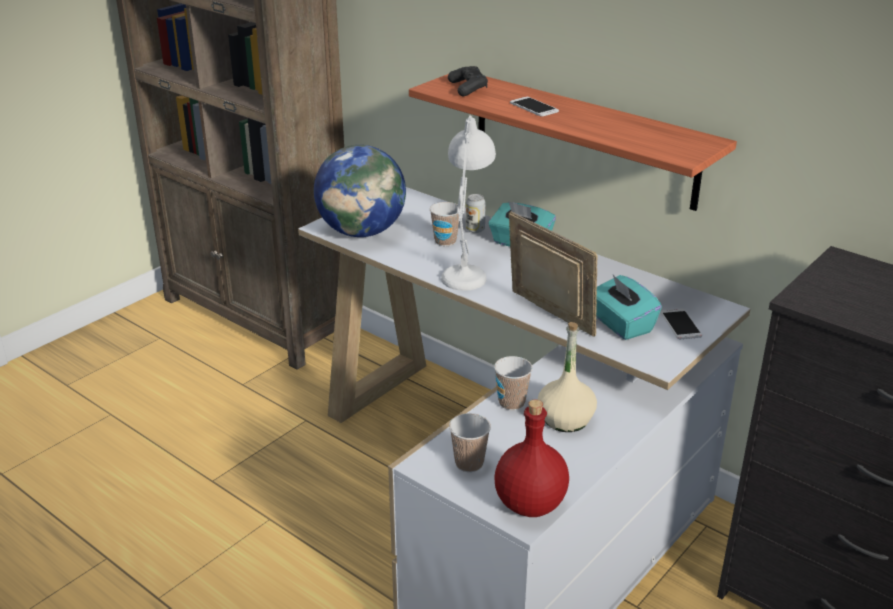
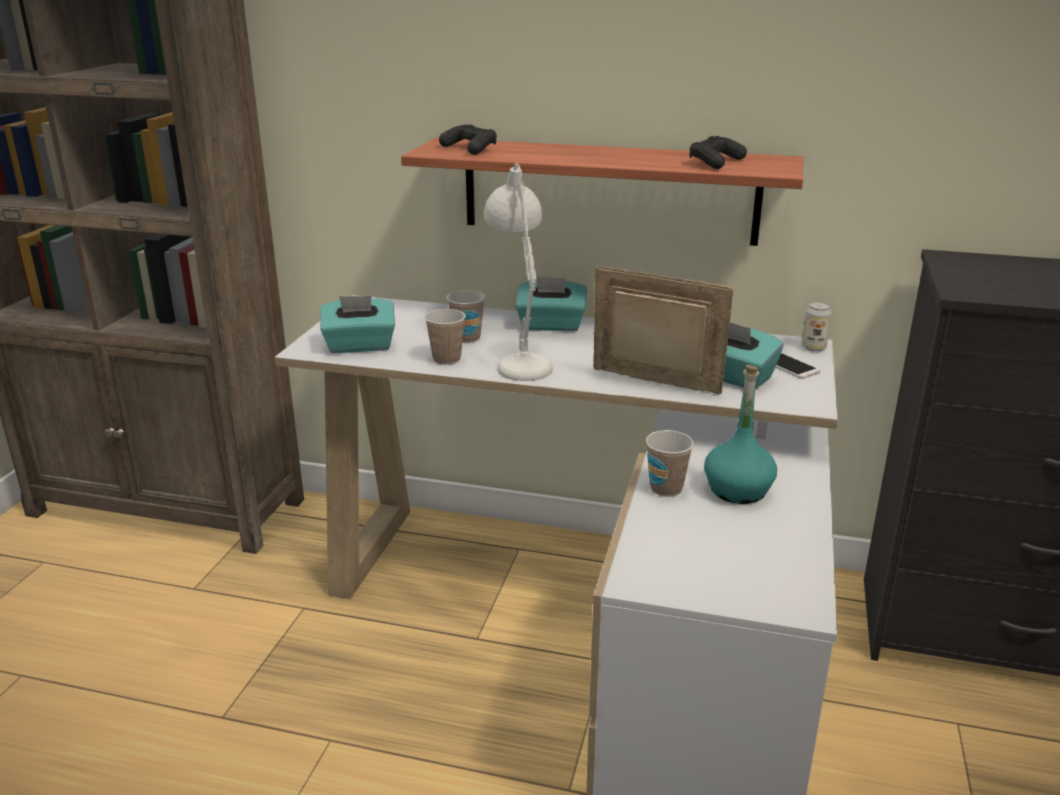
camera: 25 degrees left, 5 degrees down
(362, 232) = (360, 346): globe -> turquoise tissue box
(469, 463) = (683, 564): cup -> cup (446, 359)
(475, 229) = (488, 322): can -> can (813, 348)
(529, 505) = (791, 590): red bottle -> none
(534, 107) = (565, 154): phone -> none
(566, 419) = (738, 490): beige bottle -> turquoise bottle
(645, 137) = (715, 162): none -> black game controller

